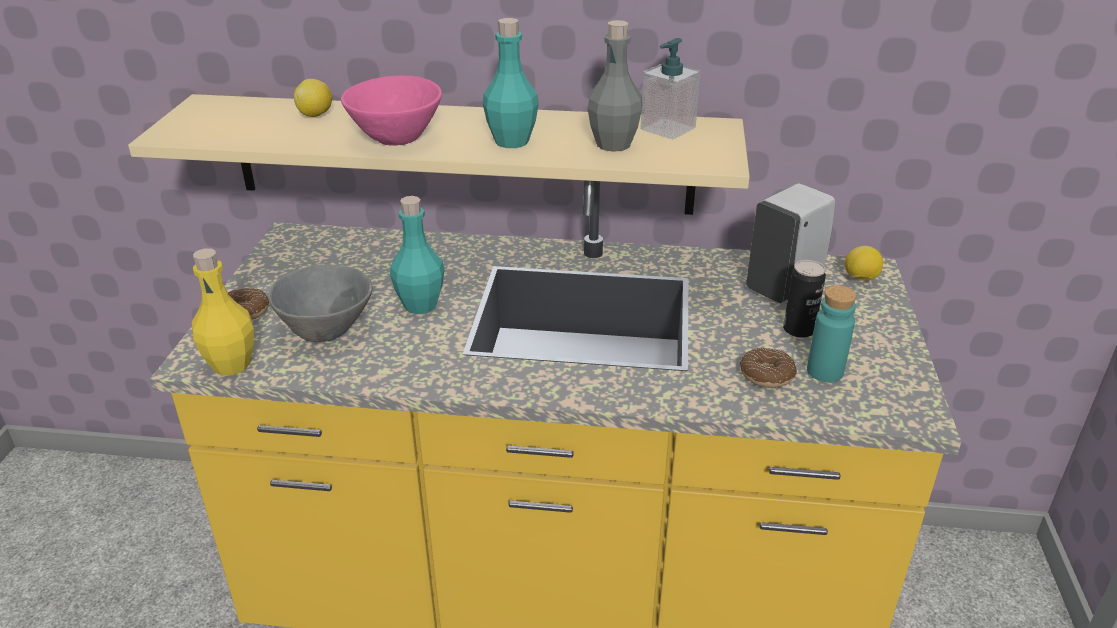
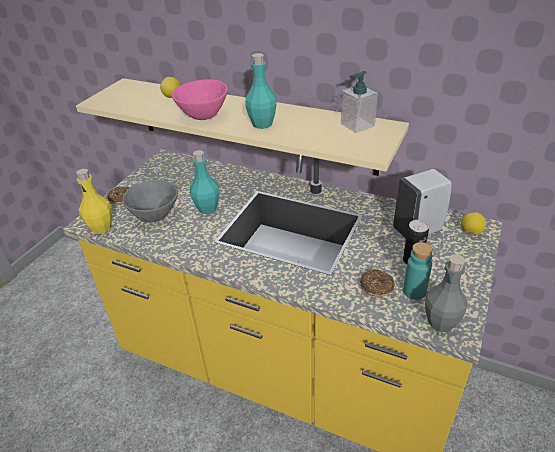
camera: 20 degrees right, 5 degrees up
(613, 144) = (318, 132): grey bottle -> grey bottle (441, 322)

